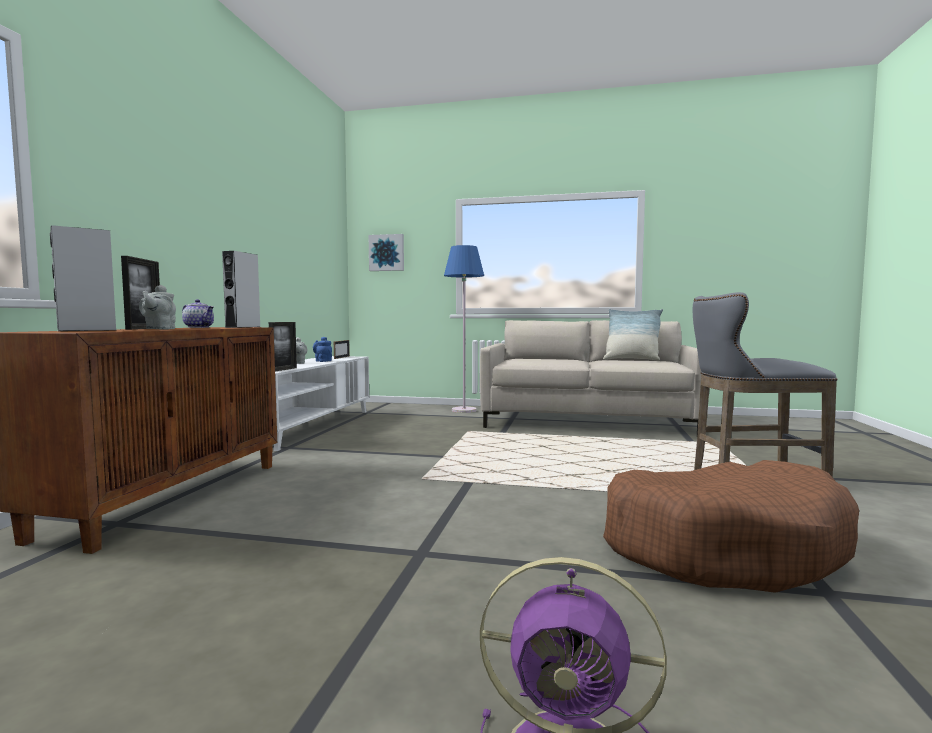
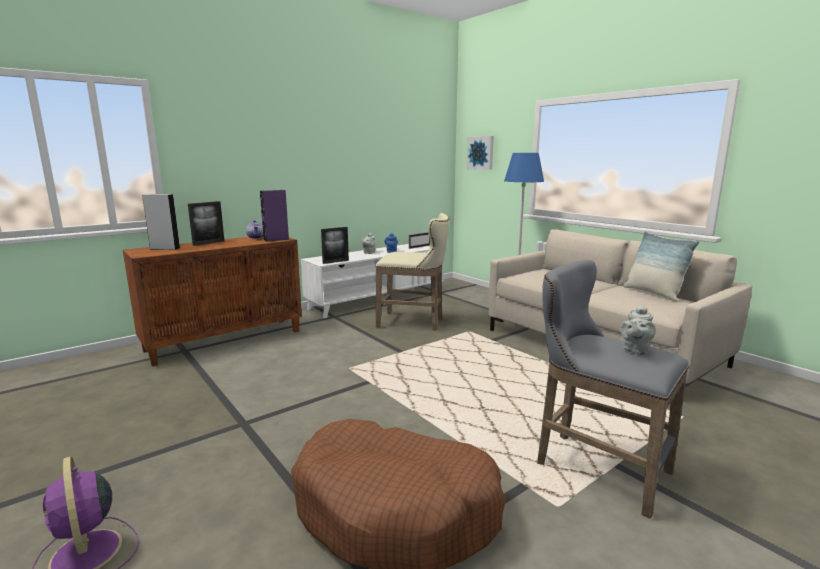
camera: 40 degrees right, 10 degrees up
(159, 329) = (206, 246): grey teapot -> grey teapot (635, 350)
(243, 327) = (276, 239): grey speaker -> purple speaker
(398, 435) = (414, 322): none -> beige stool

